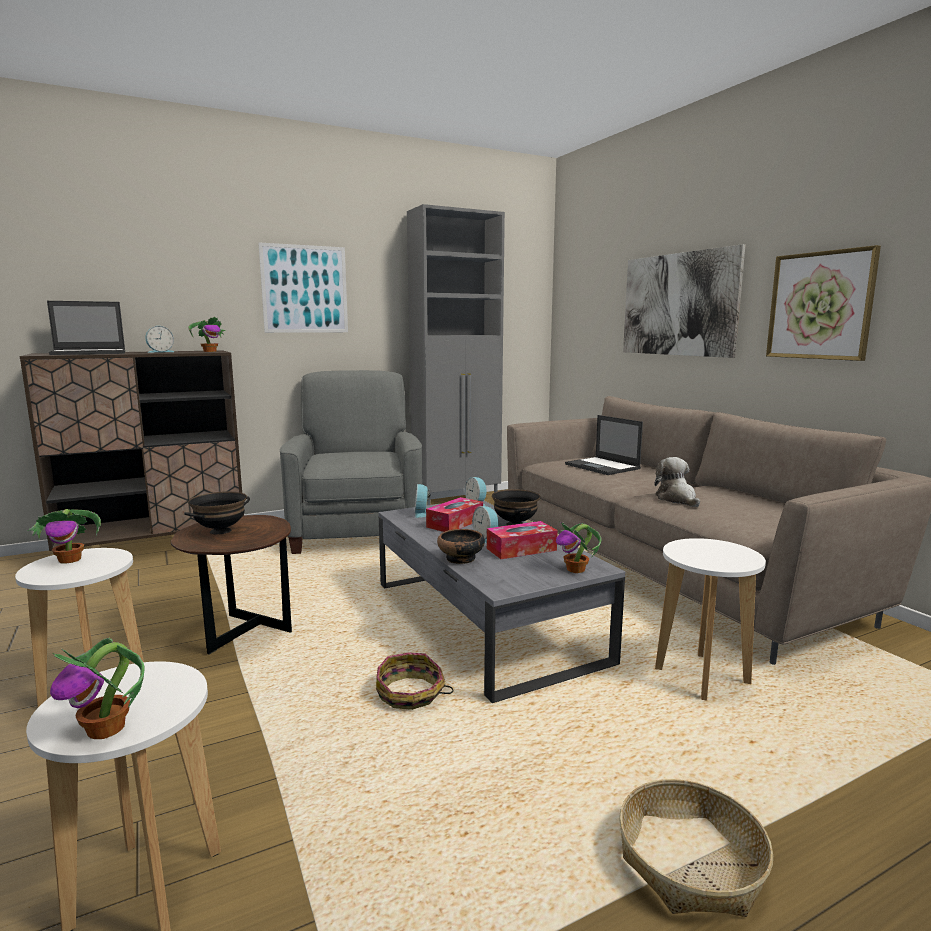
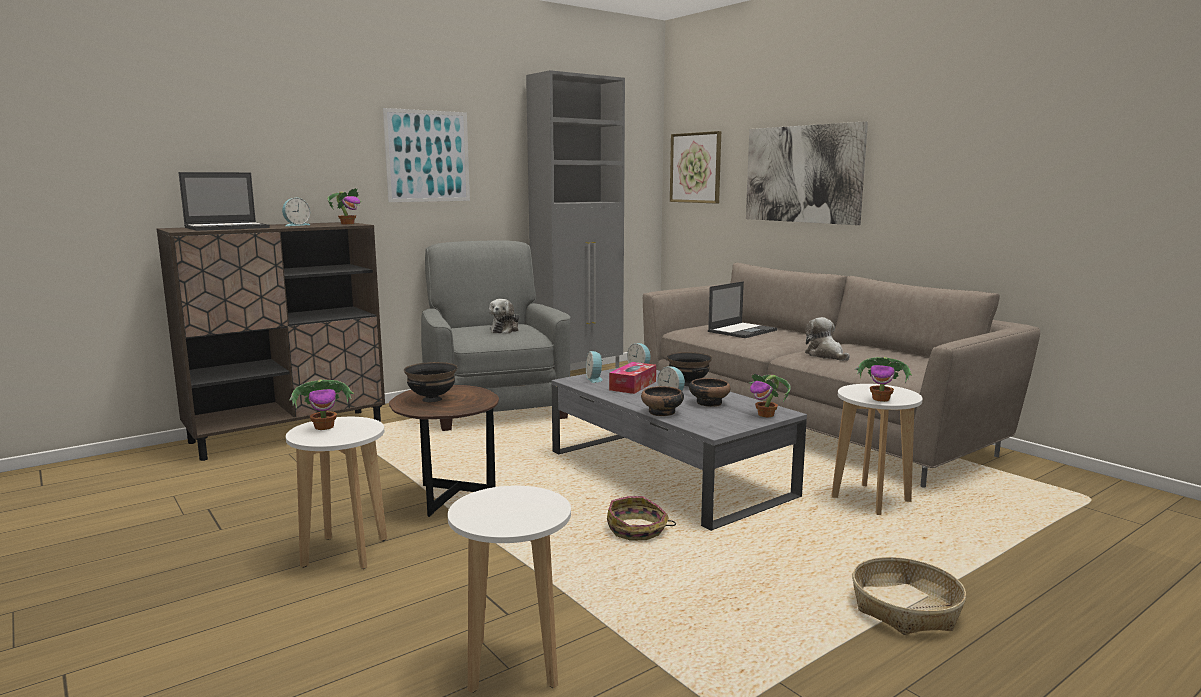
camera: 10 degrees left, 0 degrees up
(107, 729) = (520, 522): potted plant -> potted plant (881, 399)
(363, 457) = (505, 330): none -> plush toy
(521, 549) = (709, 403): tissue box -> bowl
(603, 466) = (742, 331): laptop -> laptop turned 90 degrees counterclockwise
(820, 305) = (937, 180): picture -> picture (695, 168)

